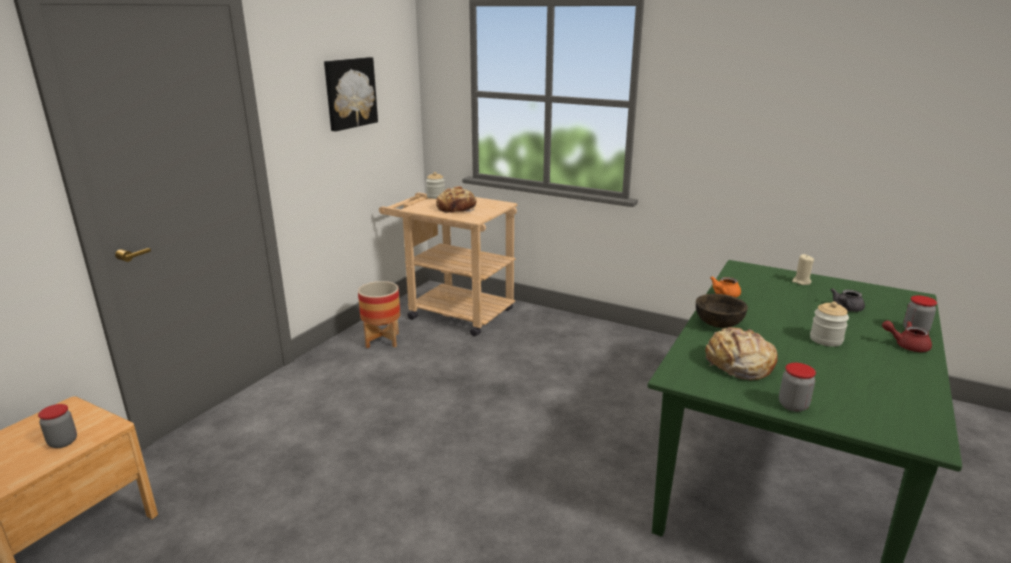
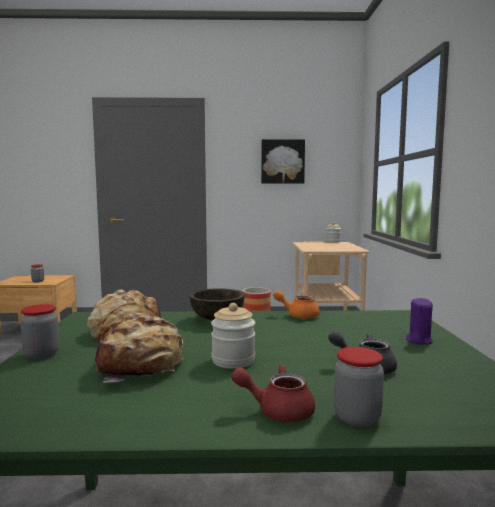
camera: 60 degrees right, 15 degrees down
(457, 208) = (321, 246): bread -> bread (142, 366)
(801, 282) = (418, 340): beige candle -> purple candle
(906, 345) = (277, 410): red teapot -> red teapot turned 75 degrees counterclockwise

